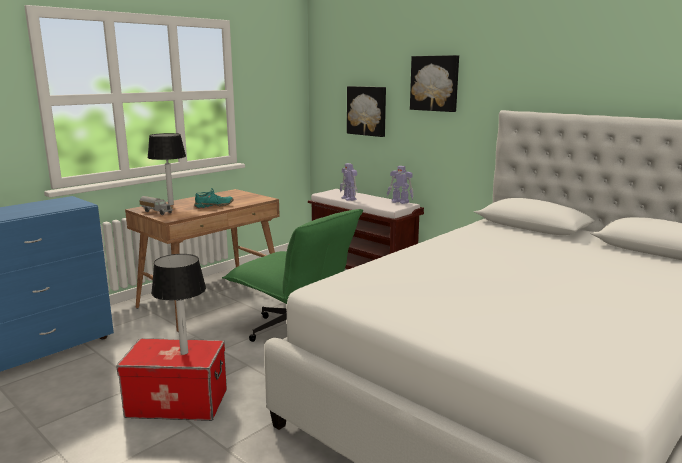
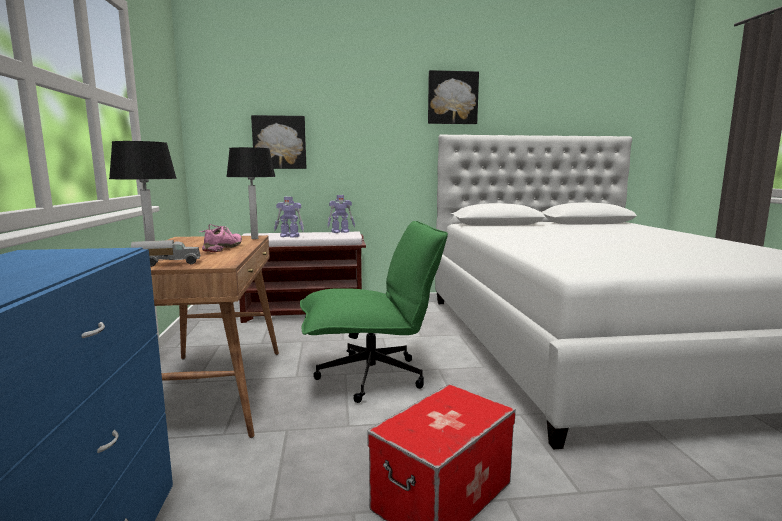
camera: 50 degrees left, 5 degrees down
(183, 352) = (456, 412): table lamp -> table lamp (254, 238)
(214, 206) = (223, 248): turquoise shoe -> pink shoe
(435, 83) = (364, 112): picture -> picture (452, 98)

